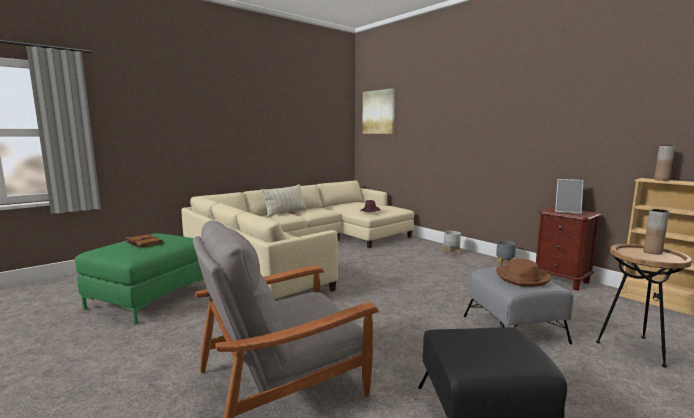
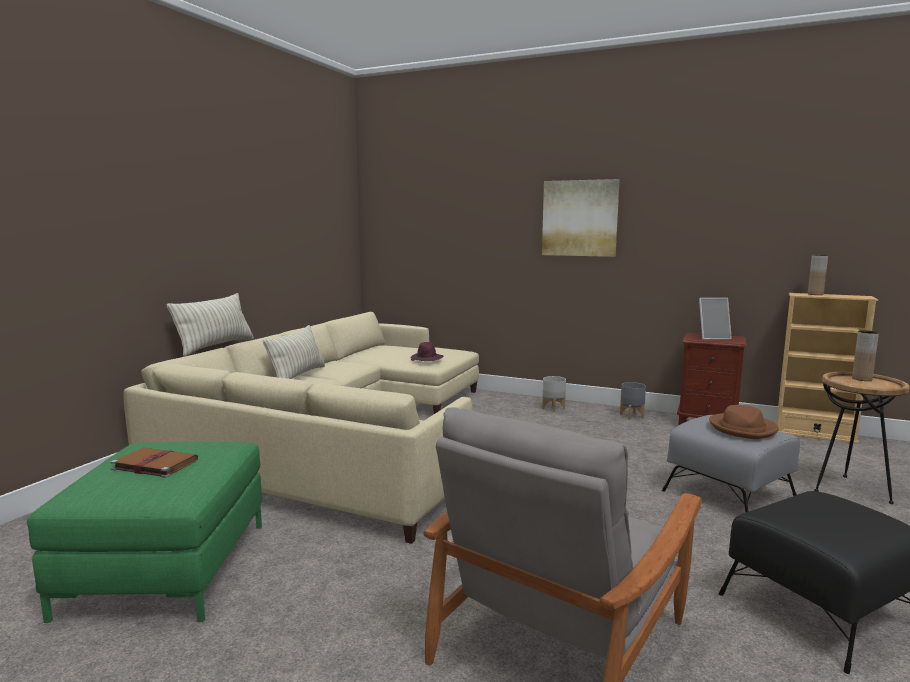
camera: 25 degrees left, 0 degrees up
(238, 191) = (215, 346): none -> pillow
(378, 112) = (406, 204): picture -> picture (579, 218)

